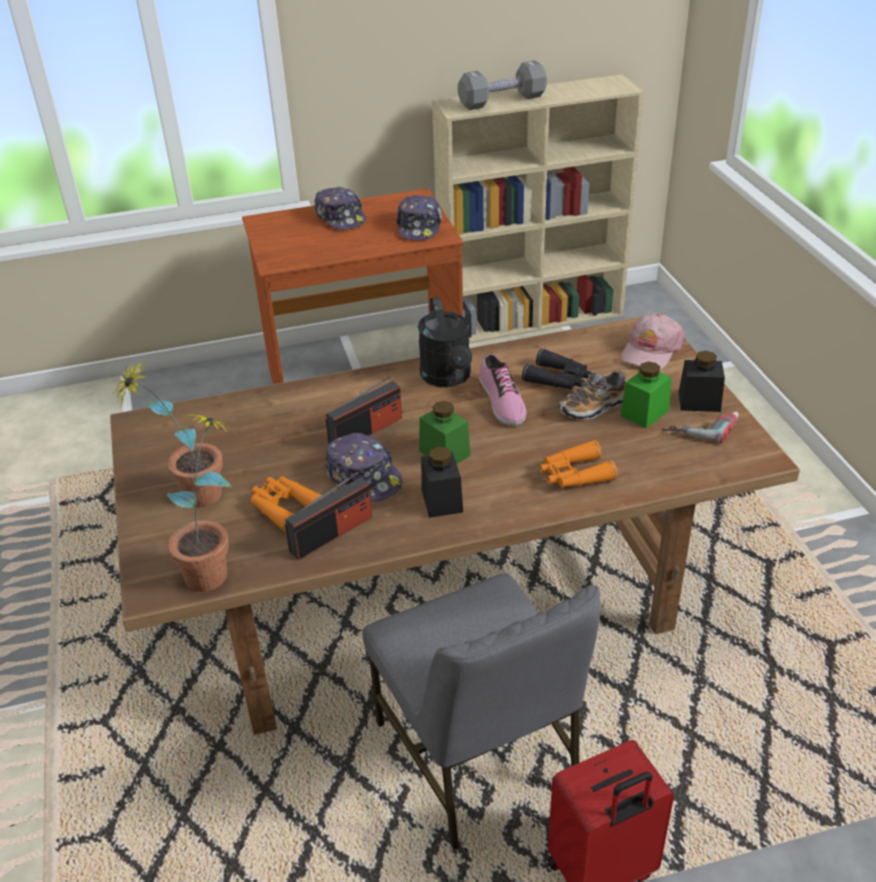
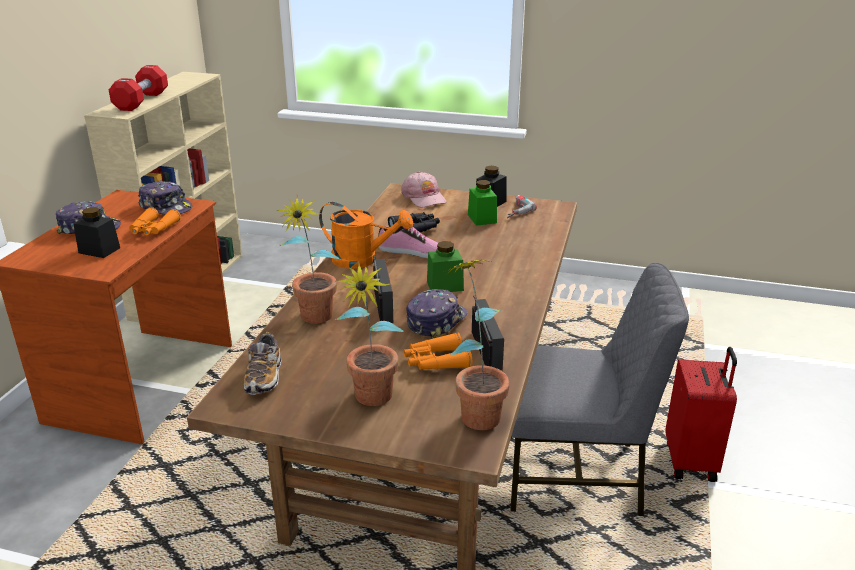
camera: 60 degrees left, 10 degrees down
(302, 404) = (313, 320): none -> potted plant
(364, 477) = (436, 321): cap -> cap turned 45 degrees counterclockwise
(442, 500) = (494, 301): black jar -> black jar (99, 250)
(448, 378) = (362, 260): black watering can -> orange watering can
(502, 101) = (141, 101): grey dumbbell -> red dumbbell
(574, 475) = (516, 255): orange binoculars -> orange binoculars (153, 229)
(593, 407) = (457, 229): shoe -> shoe (264, 377)

